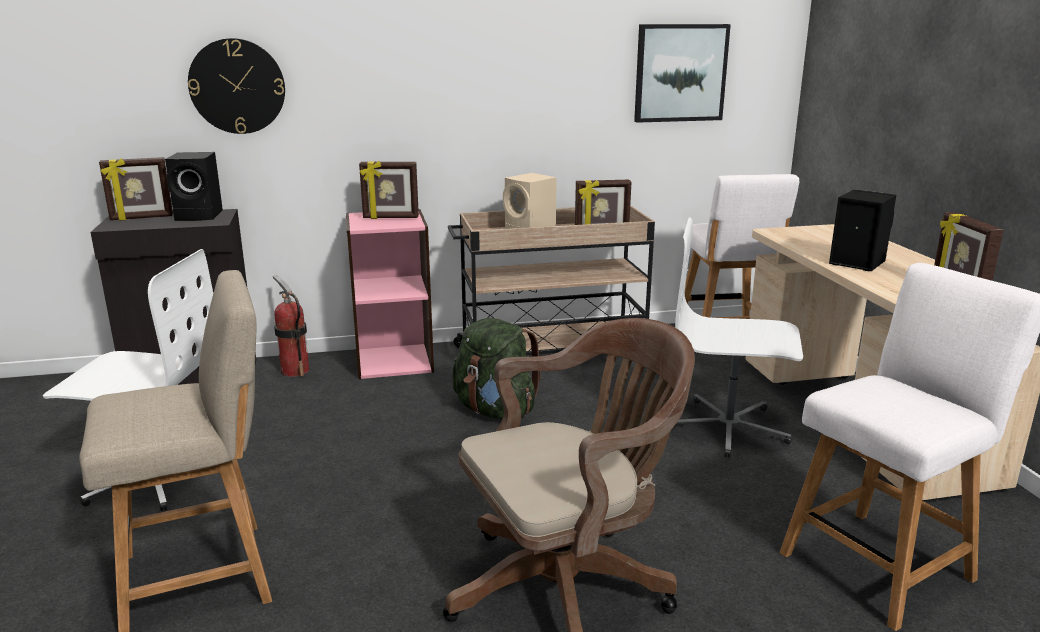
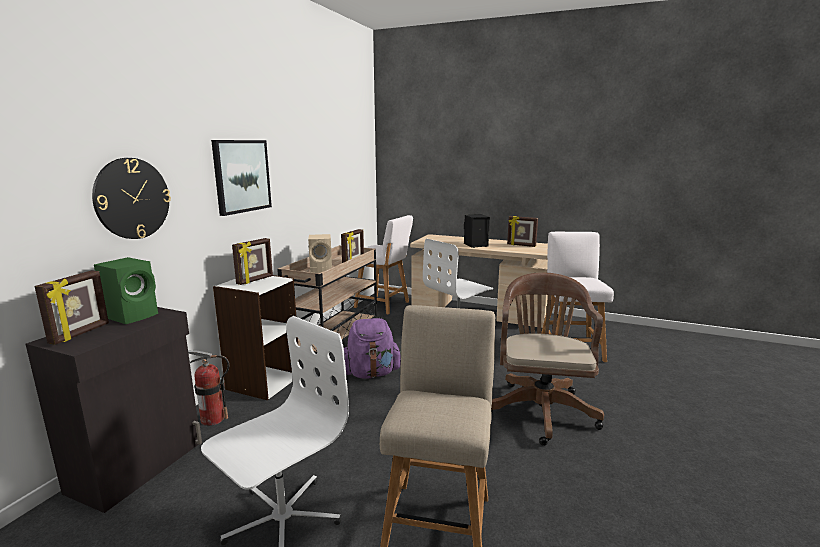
camera: 55 degrees left, 5 degrees down
(201, 216) = (133, 315): black speaker -> green speaker
(394, 360) = (263, 382): pink bookcase -> white bookcase
(495, 410) = (371, 373): green backpack -> purple backpack
(680, 73) = (343, 171): picture -> picture (241, 176)

